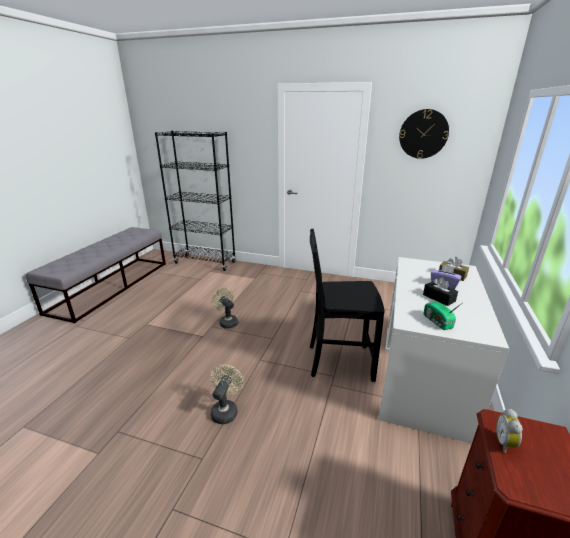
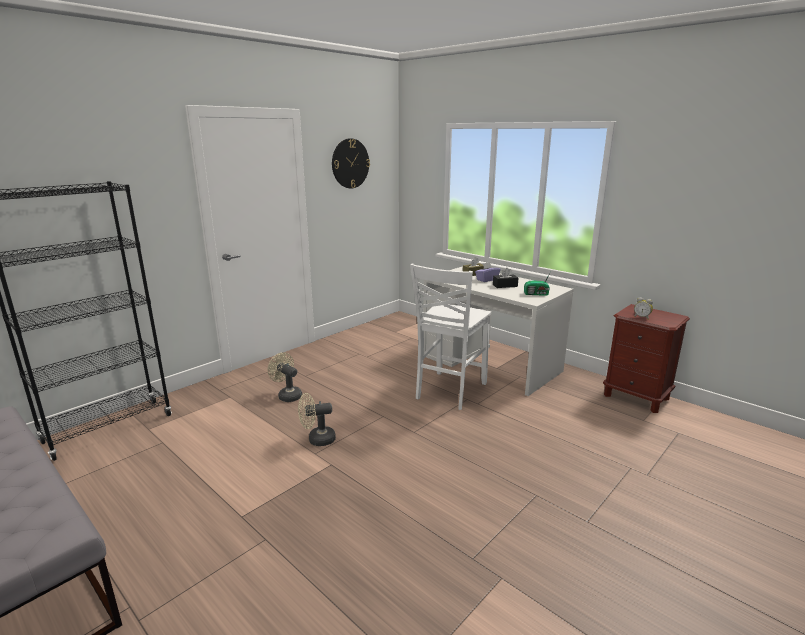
camera: 65 degrees left, 5 degrees down
(226, 410) = (479, 469): beige fan -> beige fan (287, 395)
(338, 361) = (449, 391): black chair -> white chair

